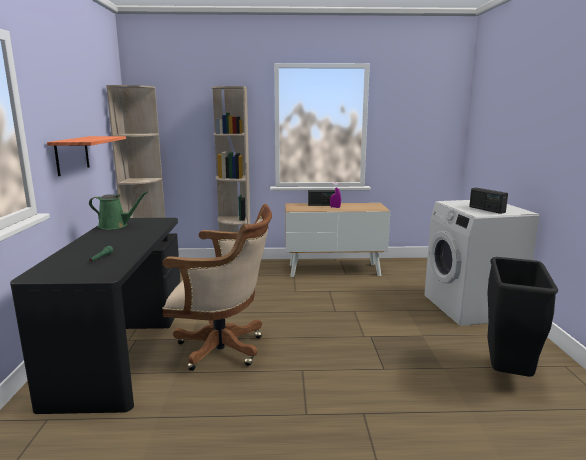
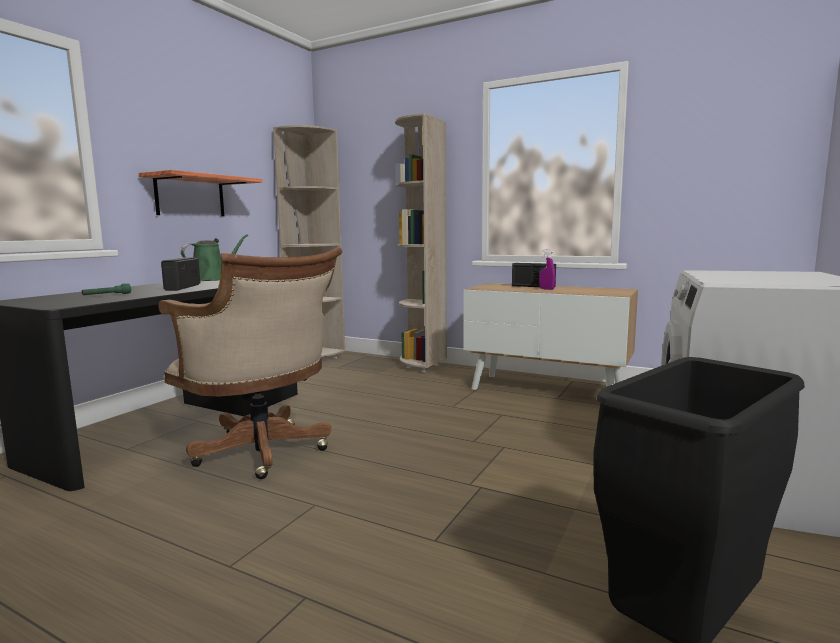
camera: 30 degrees right, 5 degrees down
(115, 226) = (212, 279): green watering can -> green watering can turned 90 degrees counterclockwise
(486, 209) = (760, 279): radio -> radio (182, 287)

